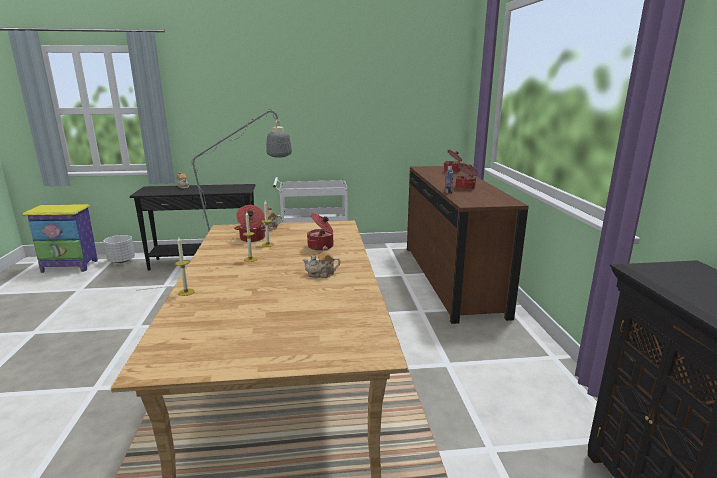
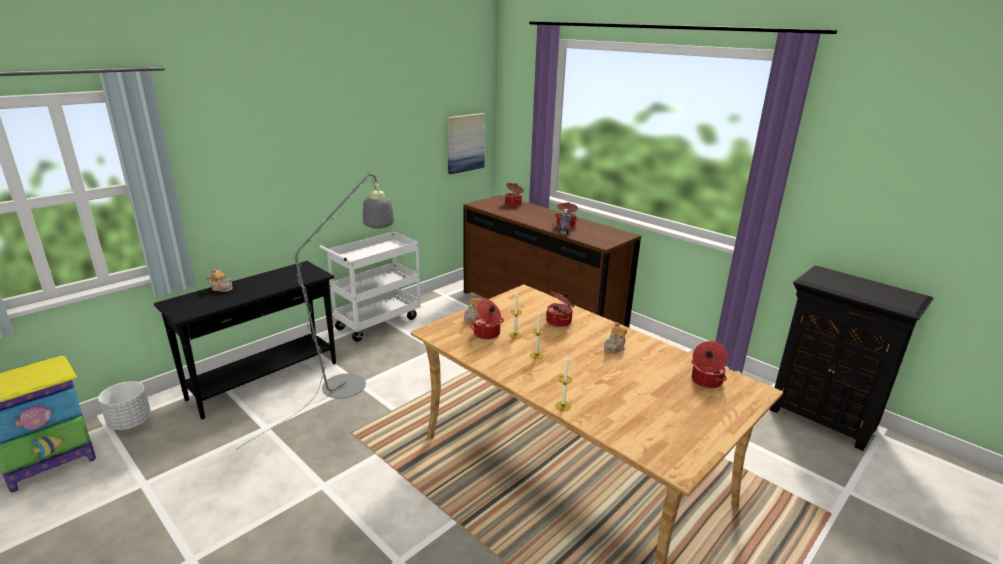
camera: 40 degrees left, 5 degrees up
(341, 324) = (705, 381): none -> cooking pot
(429, 114) = (465, 143): none -> picture

